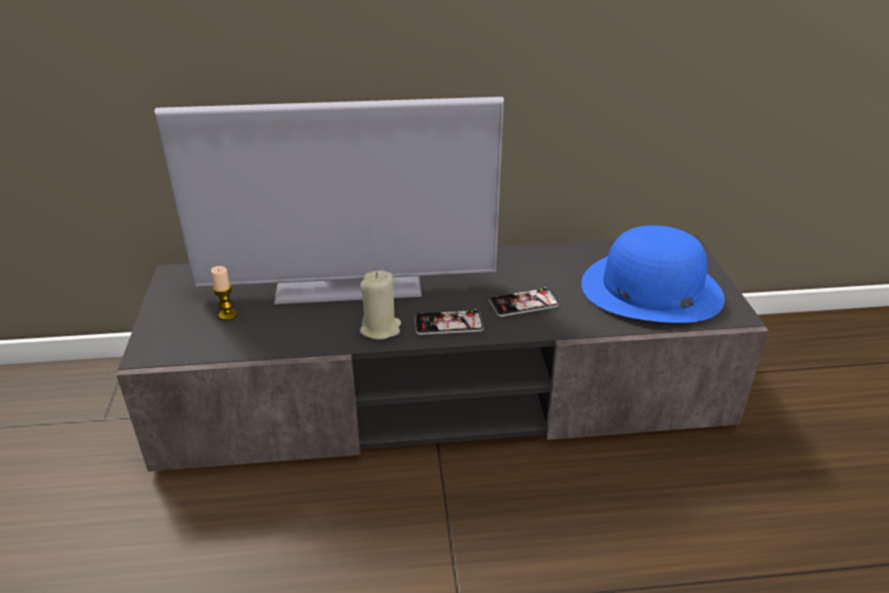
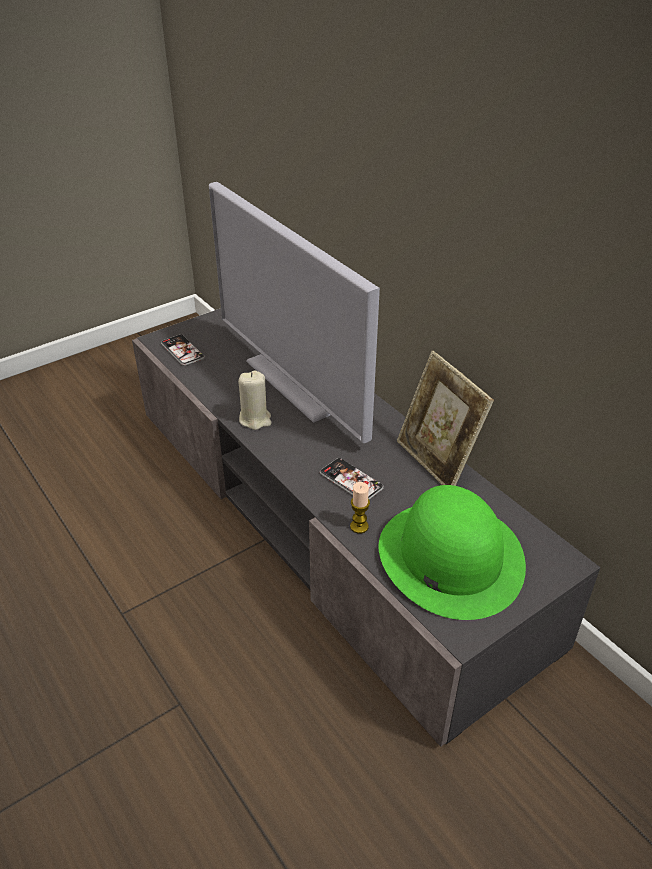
camera: 60 degrees right, 5 degrees up
(228, 315) = (219, 349): candle -> candle (359, 526)
(448, 324) = (288, 450): phone -> phone (182, 351)
(534, 254) = (437, 461): none -> picture frame
(651, 289) = (449, 556): blue hat -> green hat

